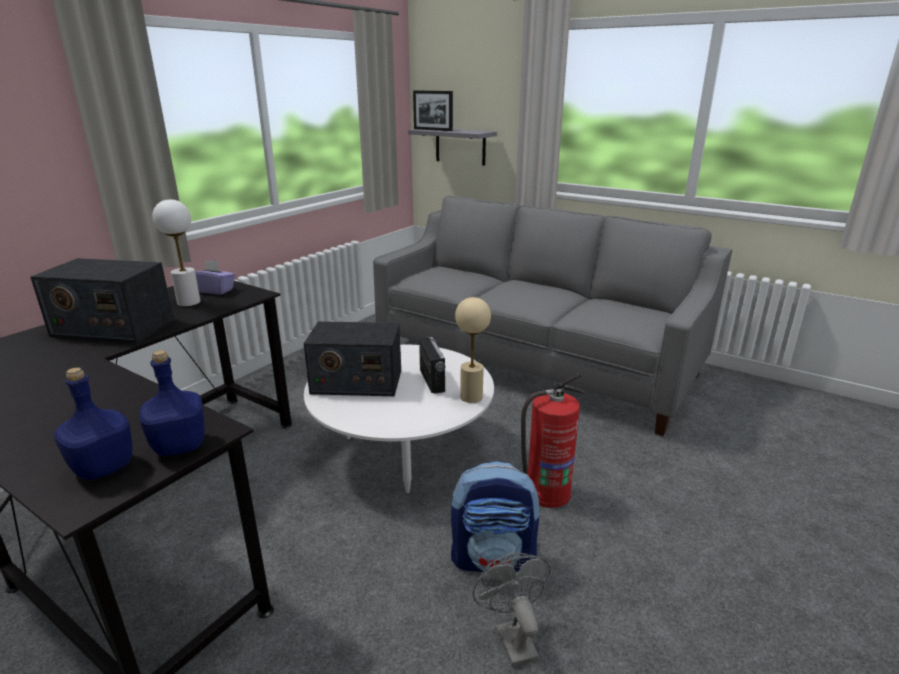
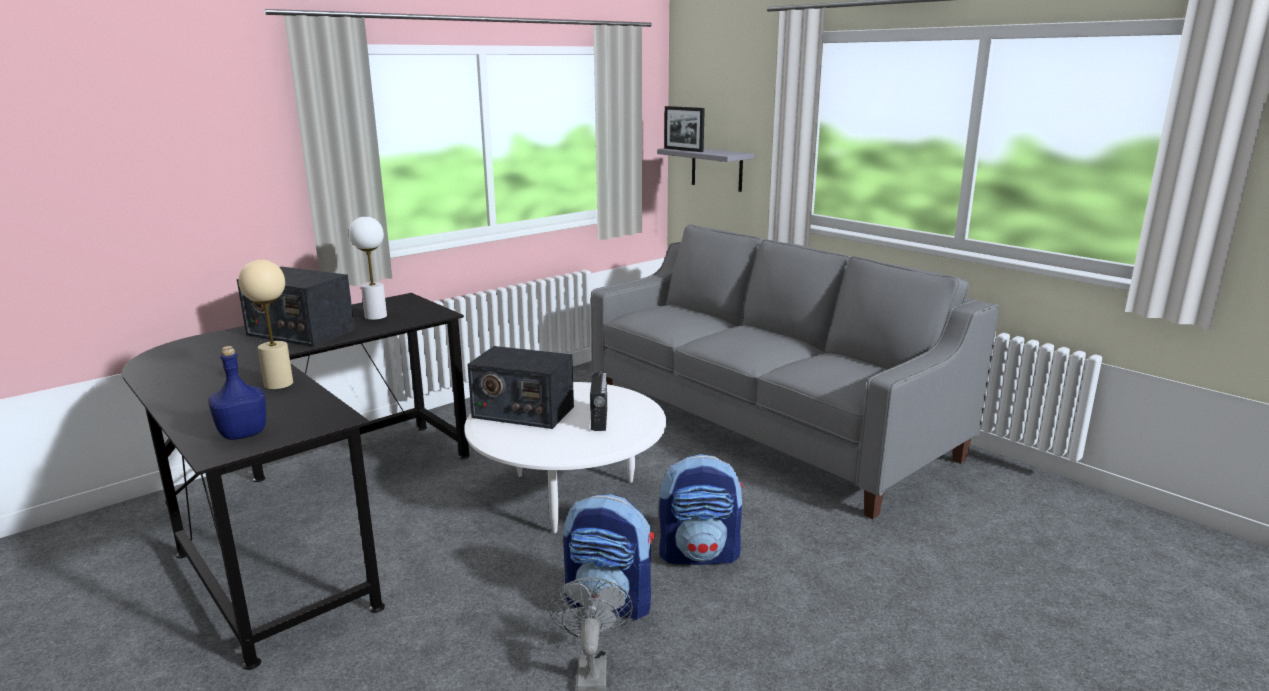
camera: 15 degrees right, 5 degrees down
(180, 446) = (306, 426): blue bottle -> none
(214, 290) = (405, 307): purple tissue box -> none
(471, 397) = (630, 438): beige table lamp -> beige table lamp (278, 384)
(546, 493) = (700, 554): fire extinguisher -> backpack

